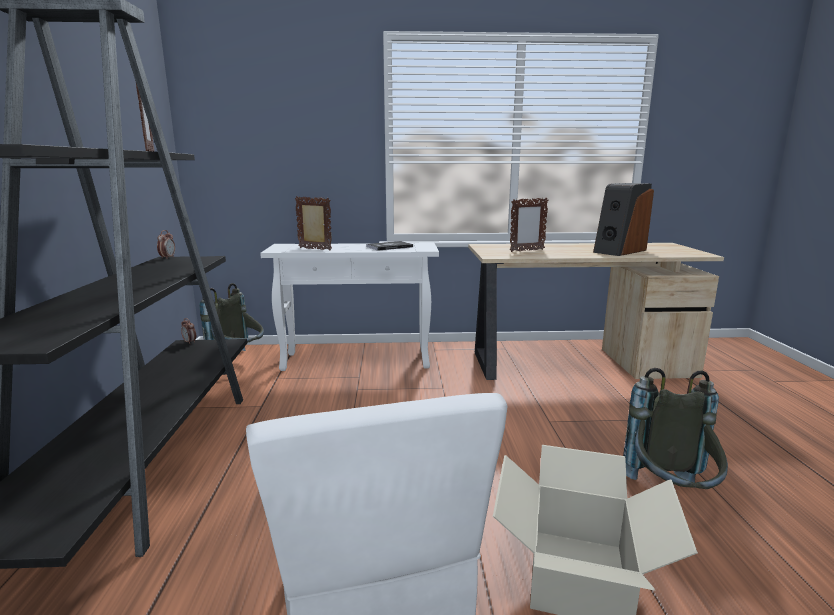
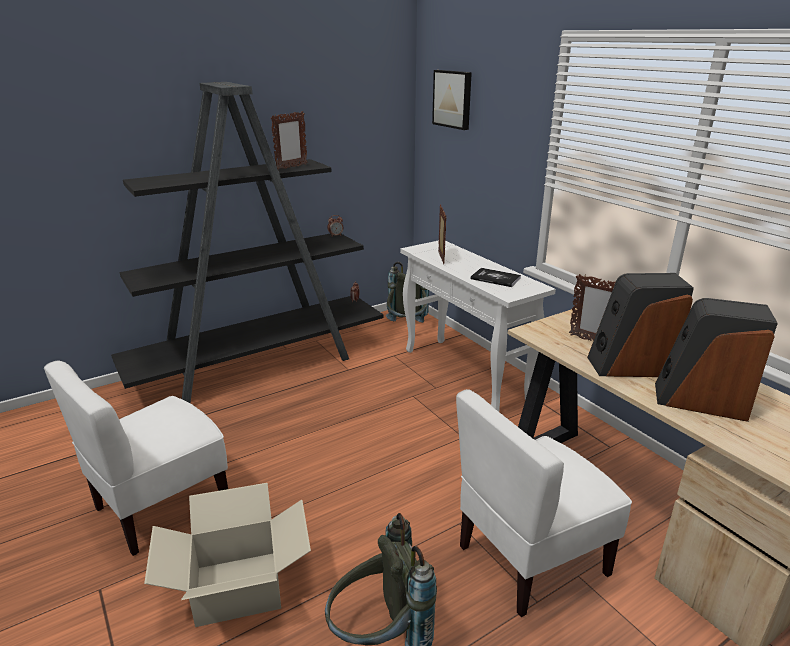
camera: 60 degrees right, 10 degrees up
(243, 100) = (453, 99): none -> picture
(567, 251) = (630, 366): none -> speaker
(603, 408) = (530, 559): none -> white chair

